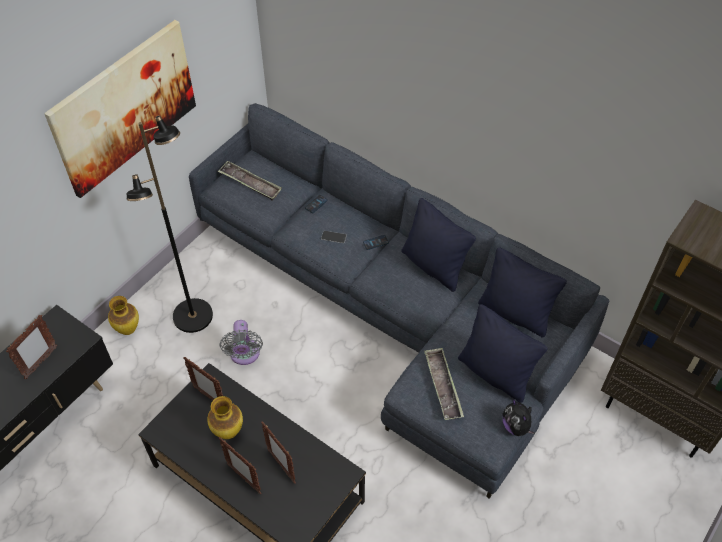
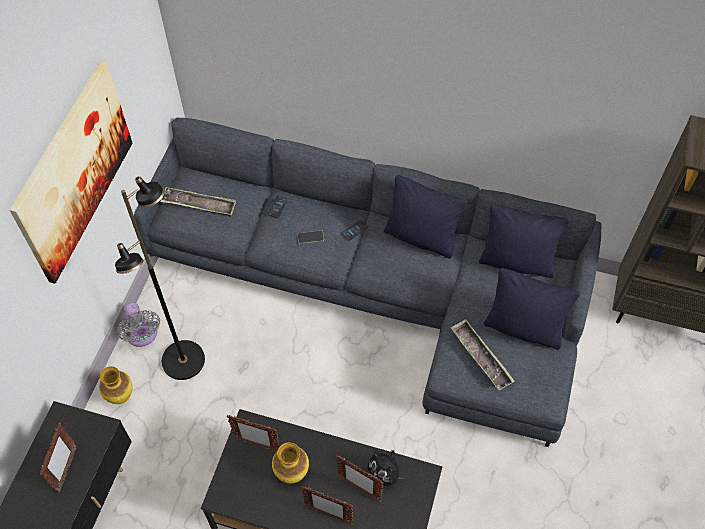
camera: 20 degrees left, 5 degrees up
(244, 355) = (255, 384): grey fan -> grey fan (142, 336)
(516, 426) = (563, 373): plush toy -> plush toy (384, 474)

